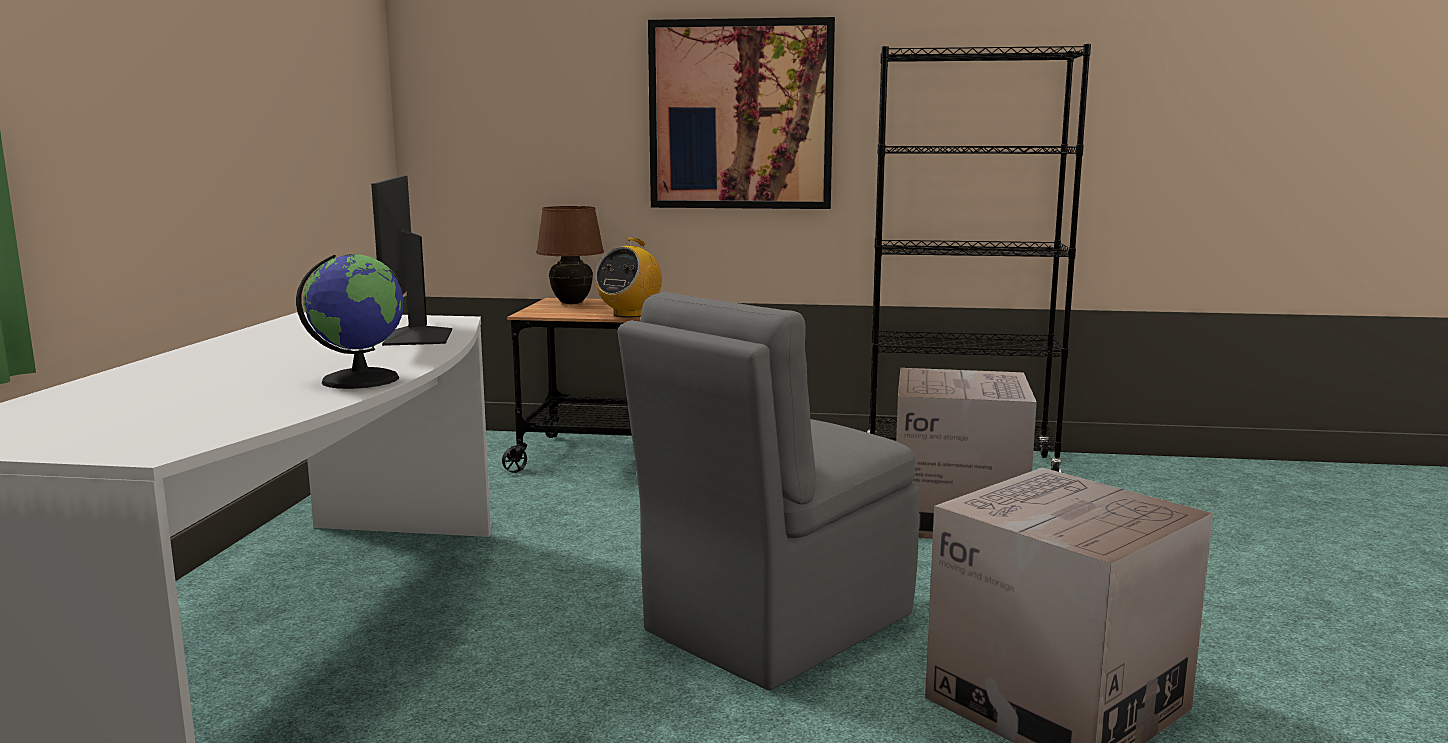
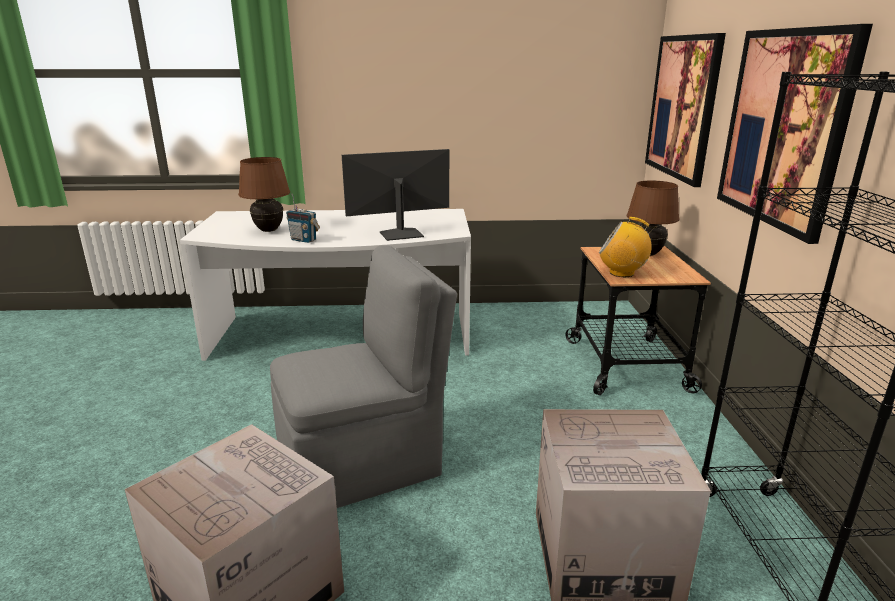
camera: 80 degrees right, 10 degrees up
(225, 401) = (269, 230): none -> brown table lamp
(360, 379) = (304, 240): globe -> radio
(501, 116) = (682, 107): none -> picture
(774, 625) = (364, 463): grey chair -> grey chair turned 120 degrees clockwise

